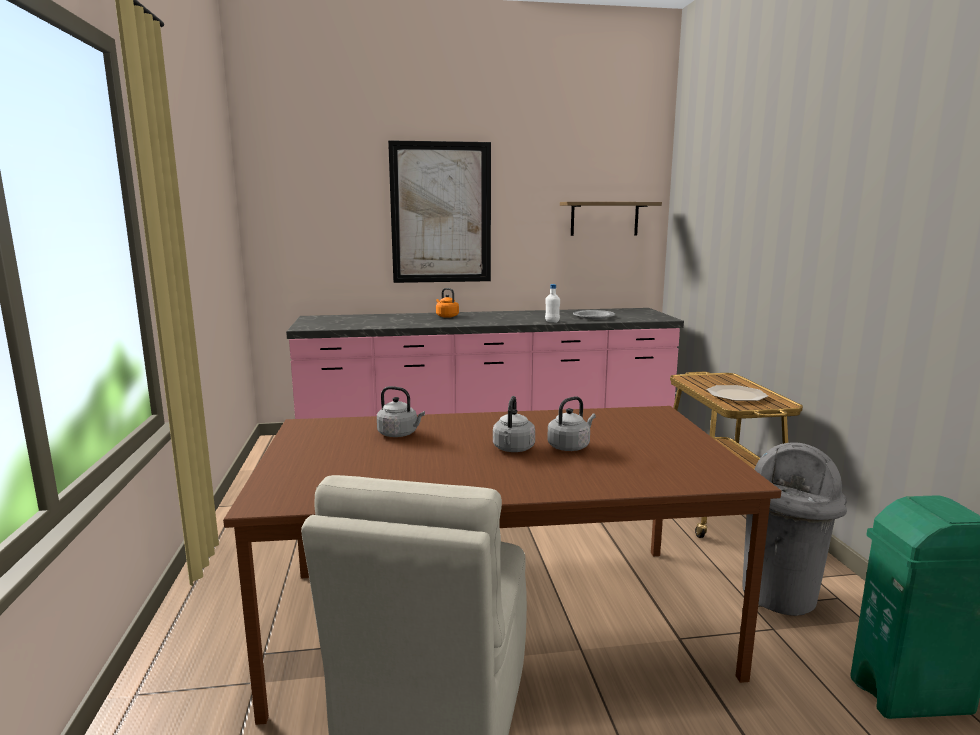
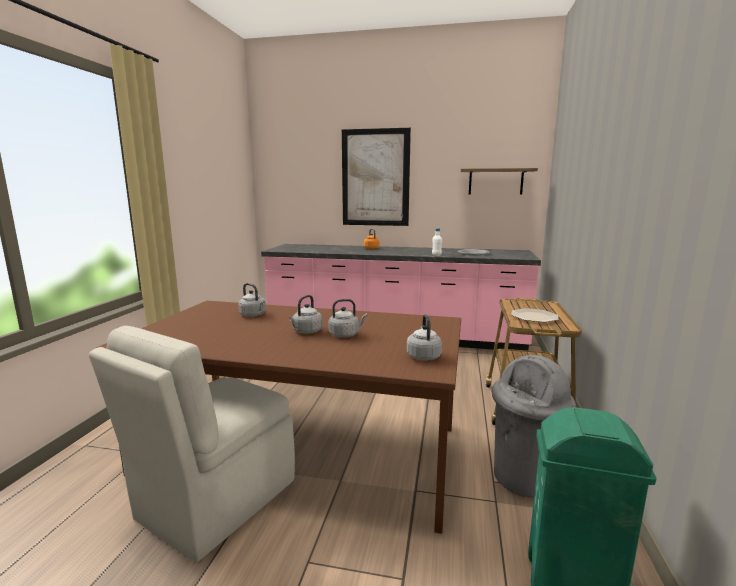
camera: 20 degrees right, 0 degrees up
(701, 461) = (423, 356): none -> grey kettle

